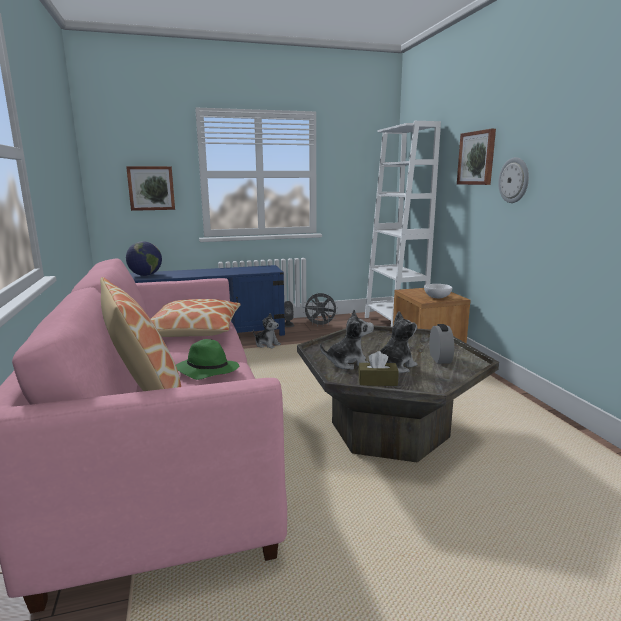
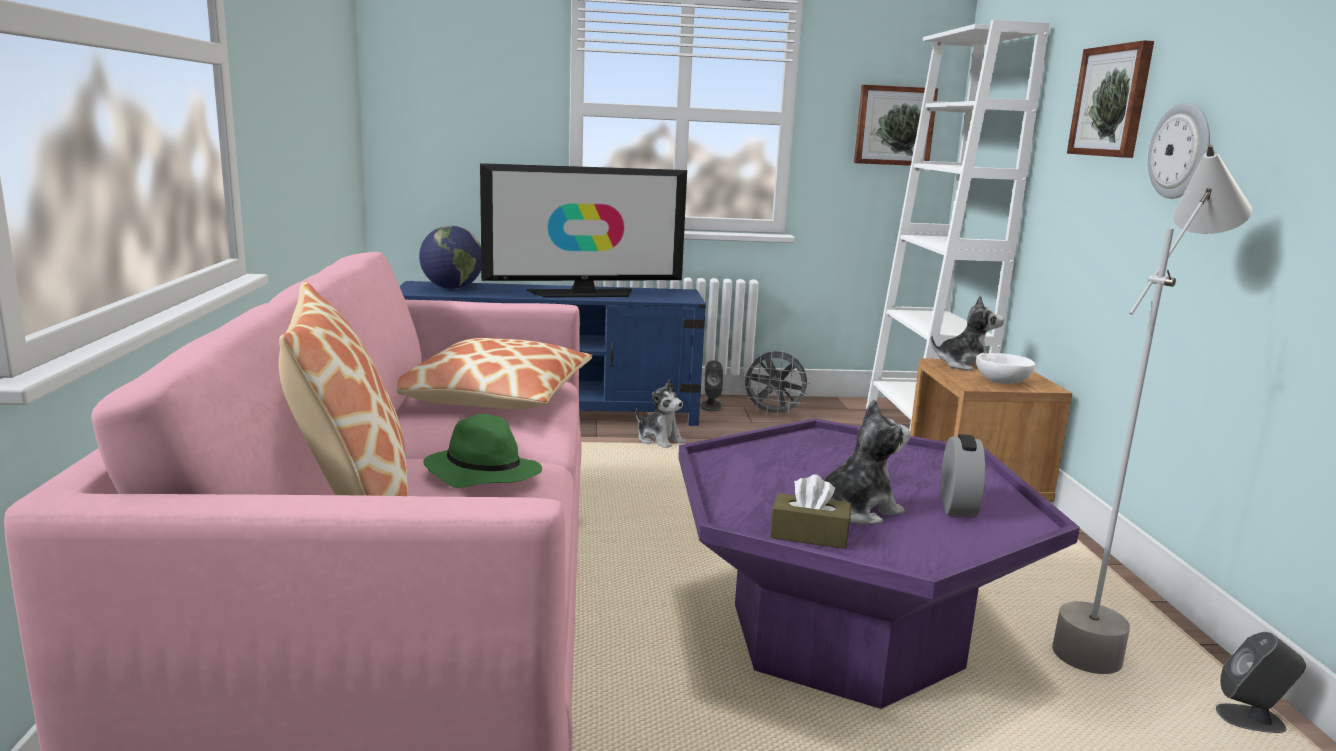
camera: 10 degrees right, 0 degrees up
(151, 188) = (480, 129): picture -> picture (894, 126)
(218, 272) = (583, 293): none -> television
(348, 363) = (766, 491): plush toy -> plush toy (964, 365)
(388, 430) = (842, 637): grey coffee table -> purple coffee table
(506, 413) = (1106, 637): none -> grey floor lamp
(578, 441) = (1250, 720): none -> grey speaker

